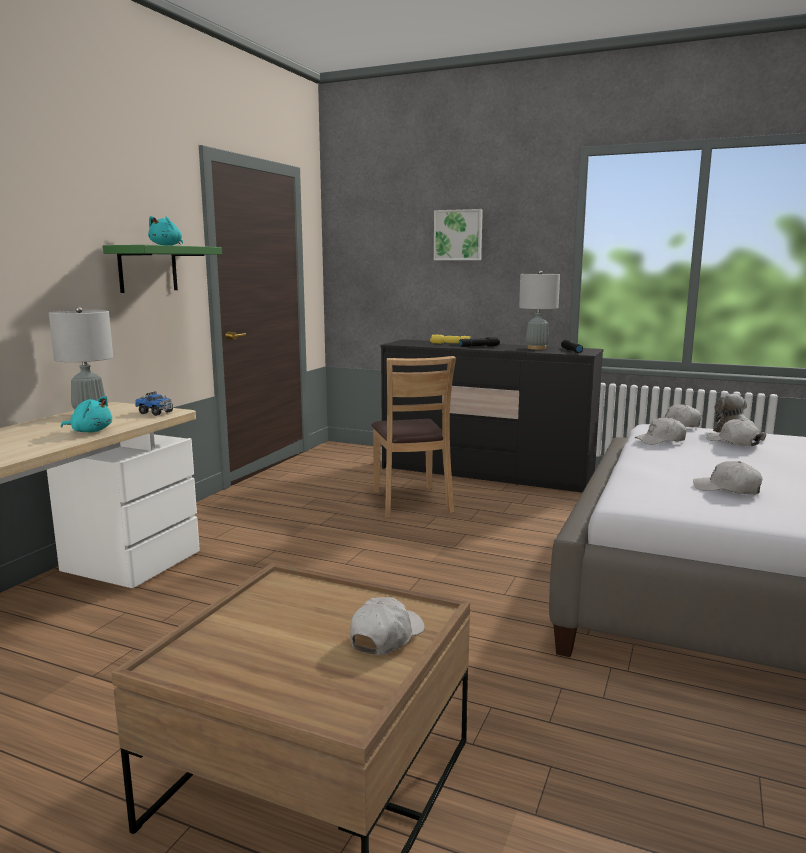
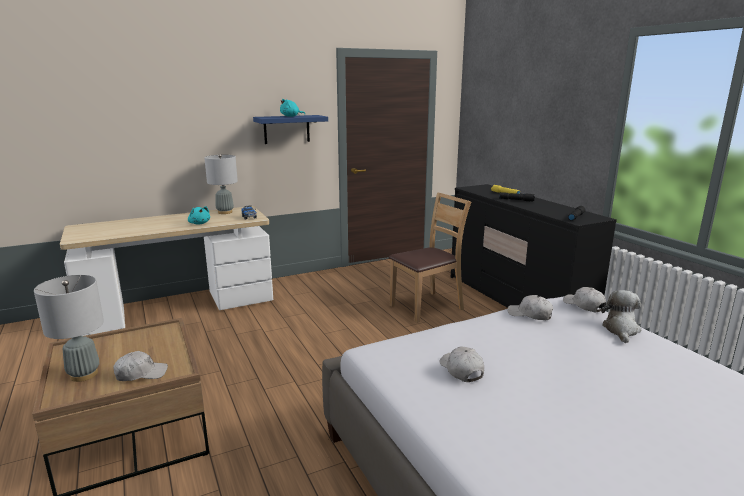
camera: 40 degrees right, 5 degrees up
(148, 269) = (286, 129): green shelf -> blue shelf
(411, 502) = (427, 307): brown chair -> brown chair turned 150 degrees counterclockwise
(458, 235) = (537, 104): picture -> none
(536, 348) = (556, 209): grey table lamp -> grey table lamp (84, 374)
(733, 442) = (583, 335): white cap -> none

